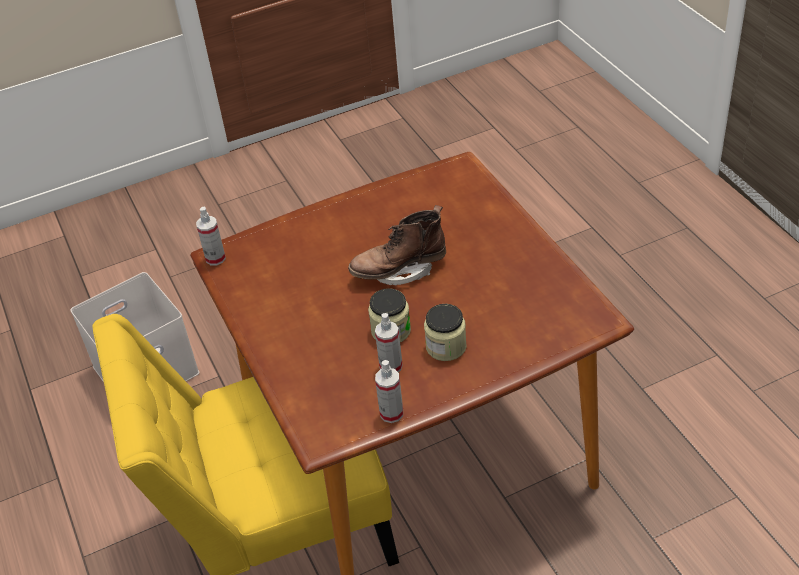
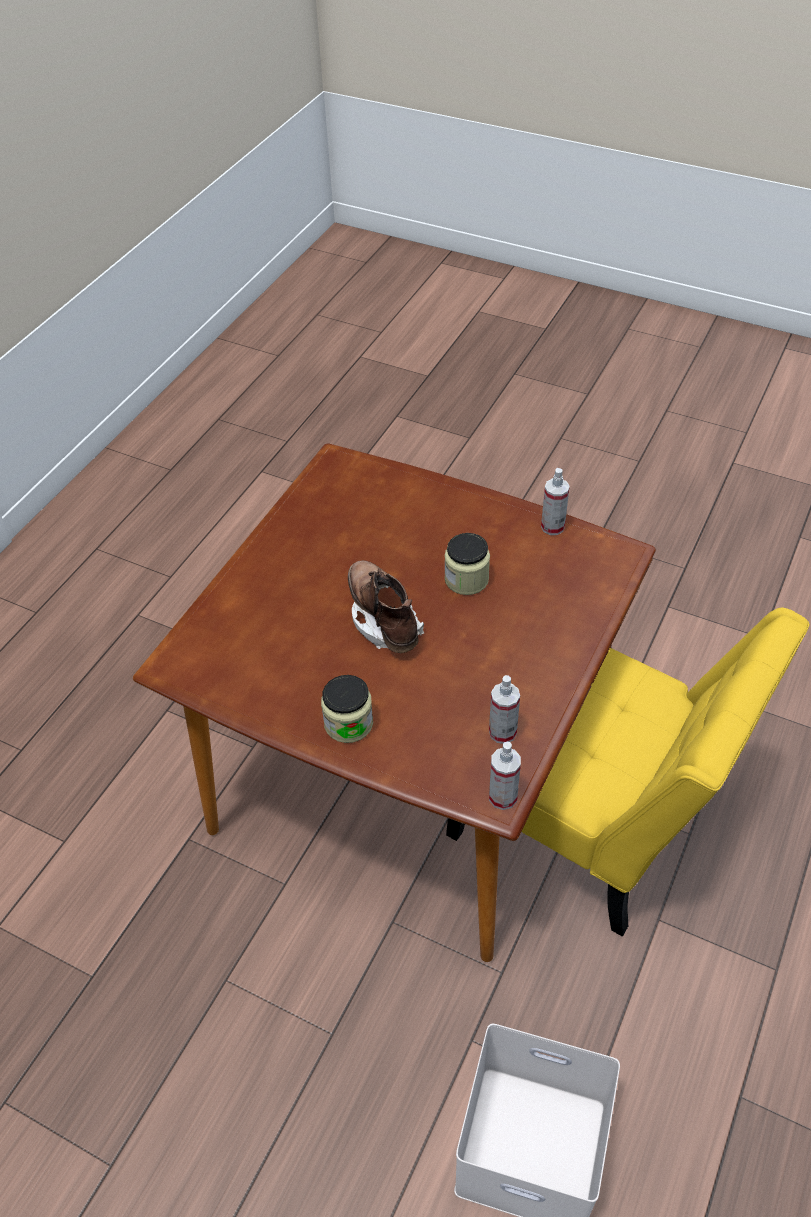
camera: 130 degrees left, 5 degrees up
(391, 366) = (506, 555): spray bottle -> spray bottle (502, 732)
(399, 270) = (383, 619): brown boot -> brown boot turned 150 degrees counterclockwise
(446, 346) = (450, 534): jar -> jar (348, 723)

